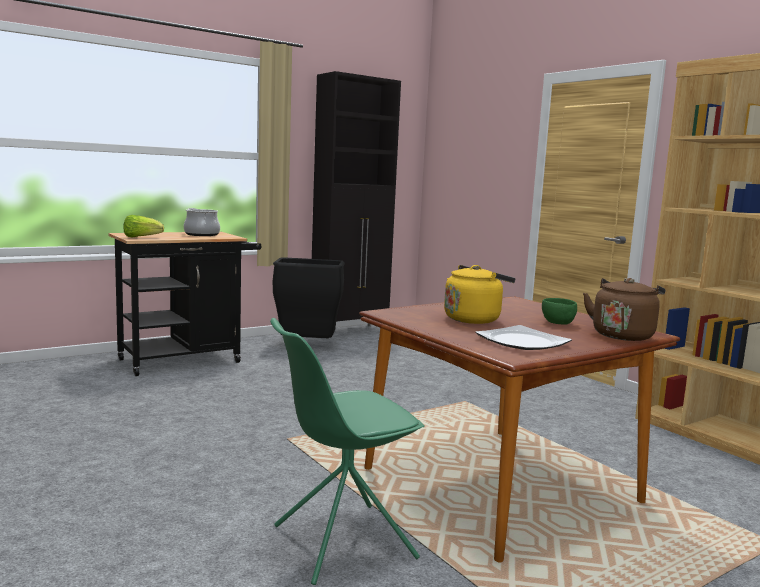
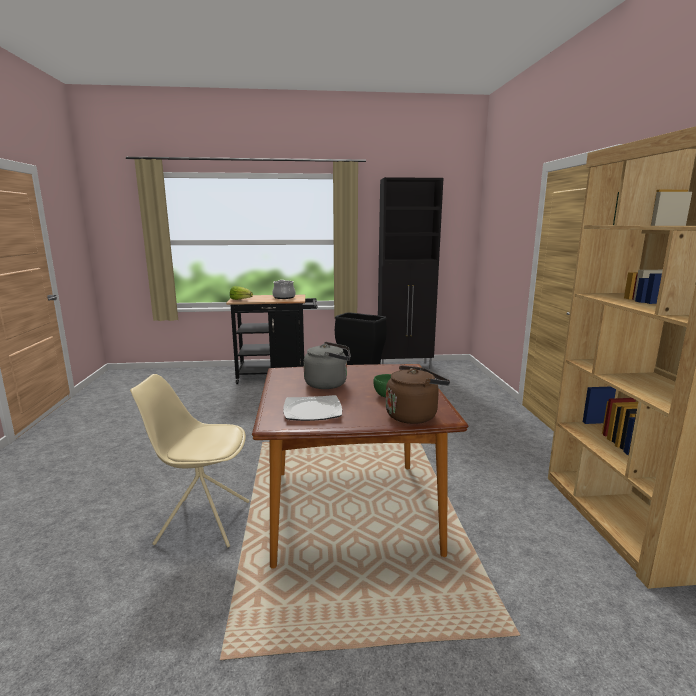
camera: 30 degrees right, 5 degrees up
(341, 542) = (202, 522): green chair -> beige chair
(474, 319) = (329, 384): yellow kettle -> grey kettle

